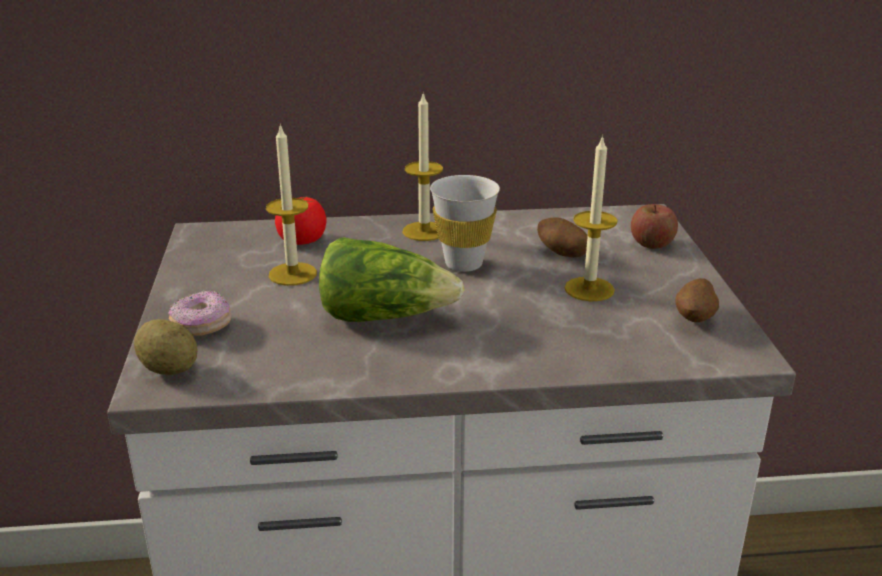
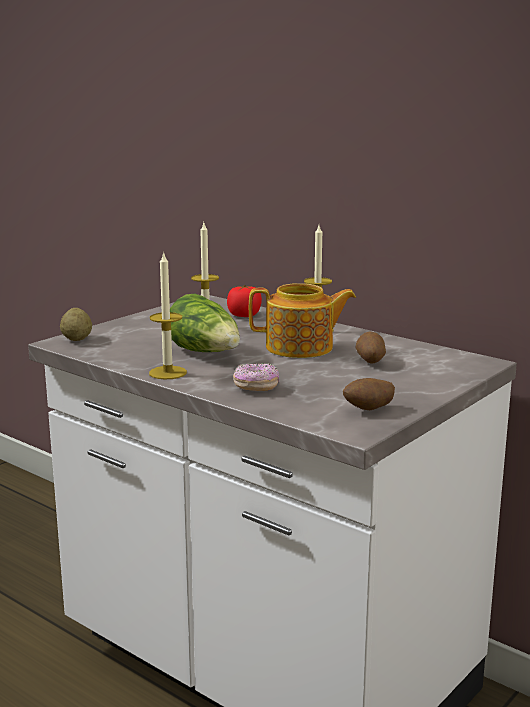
camera: 45 degrees right, 10 degrees down
(202, 327) = (122, 331): donut -> donut (256, 387)
(463, 264) = (301, 348): white cup -> teapot
(589, 289) = (342, 378): candle -> candle (167, 373)
(652, 244) = (444, 374): apple -> none

